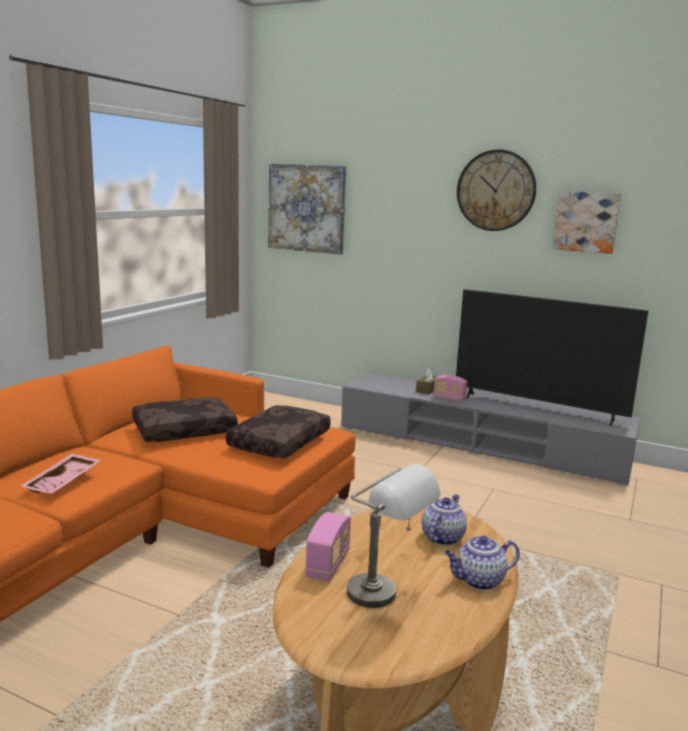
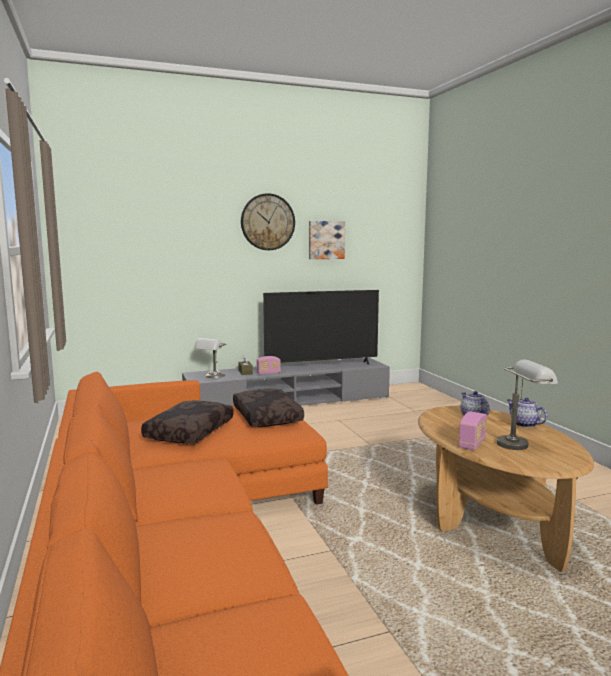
camera: 45 degrees left, 5 degrees down
(64, 482) = (201, 488): pink tray -> none
(307, 208) = (108, 242): picture -> none
(328, 565) = (472, 444): radio -> radio turned 60 degrees clockwise
(383, 384) = (212, 376): none -> white table lamp
(479, 581) = (524, 424): teapot -> teapot turned 120 degrees clockwise

